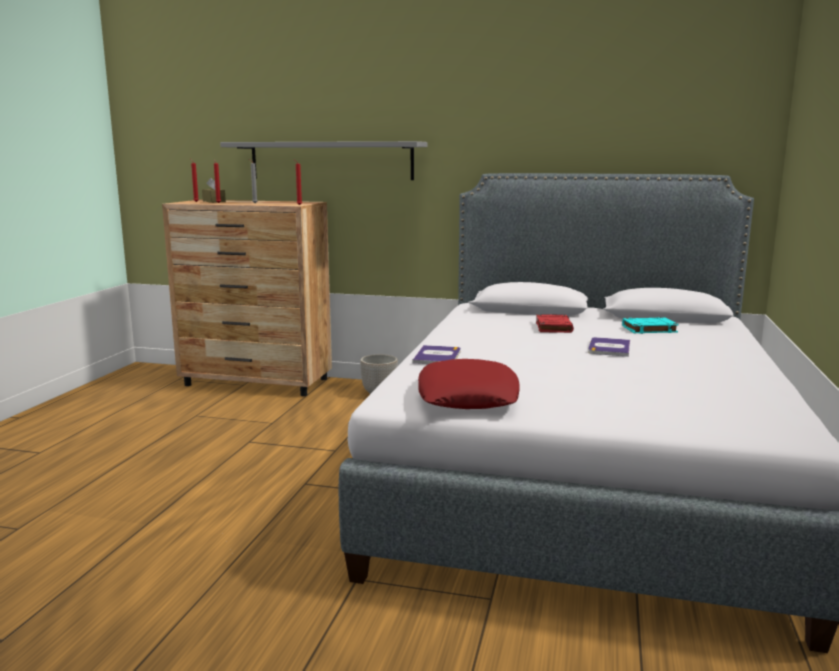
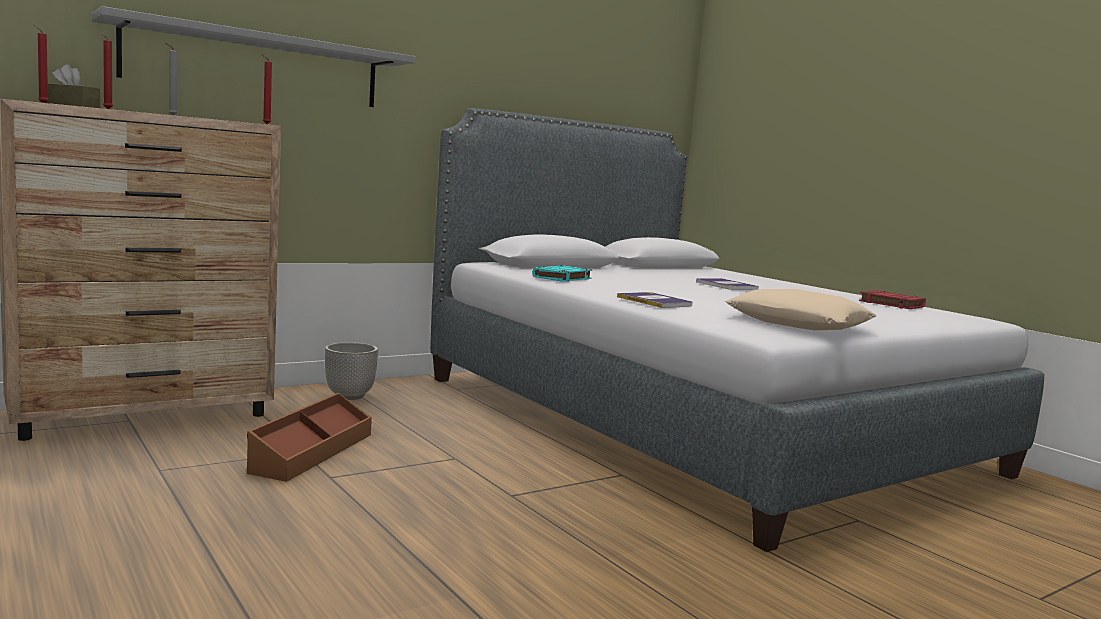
camera: 50 degrees left, 5 degrees down
(275, 424) = (311, 452): none -> brown storage box
(467, 396) = (798, 323): red pillow -> beige pillow
(553, 327) = (628, 275): red book -> red book (890, 304)
(649, 329) = (688, 273): turquoise book -> turquoise book (562, 278)

